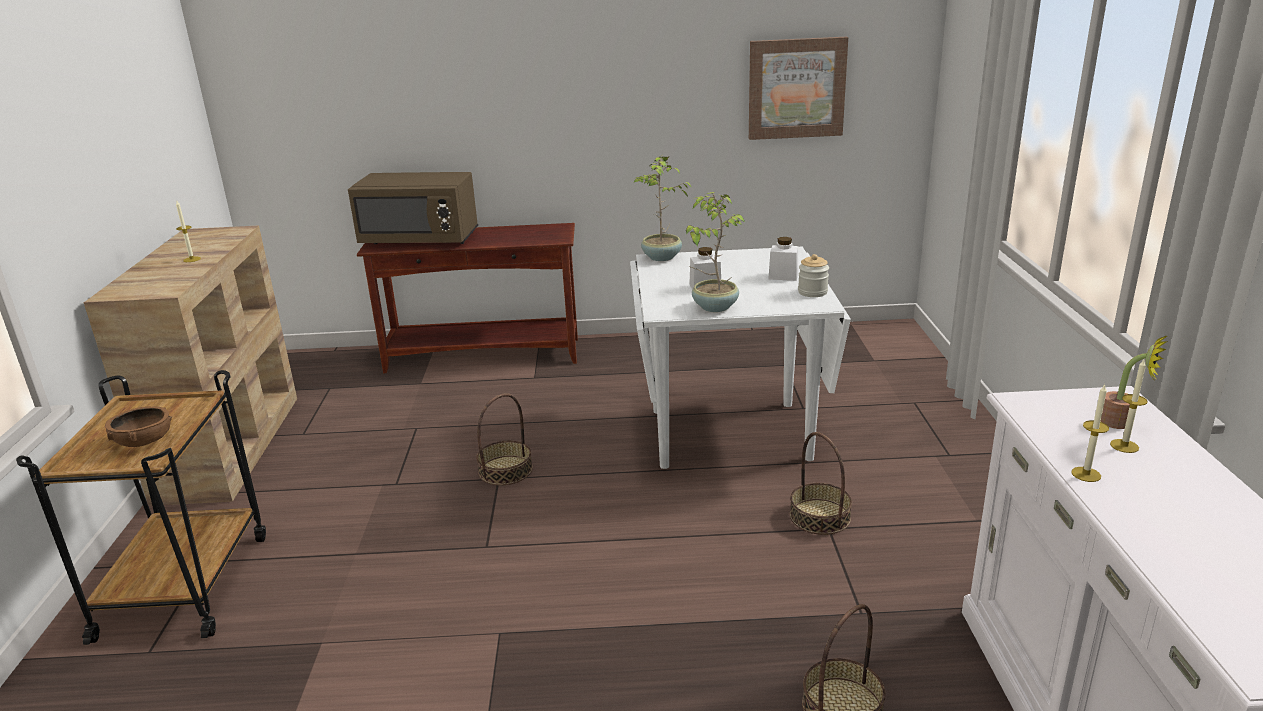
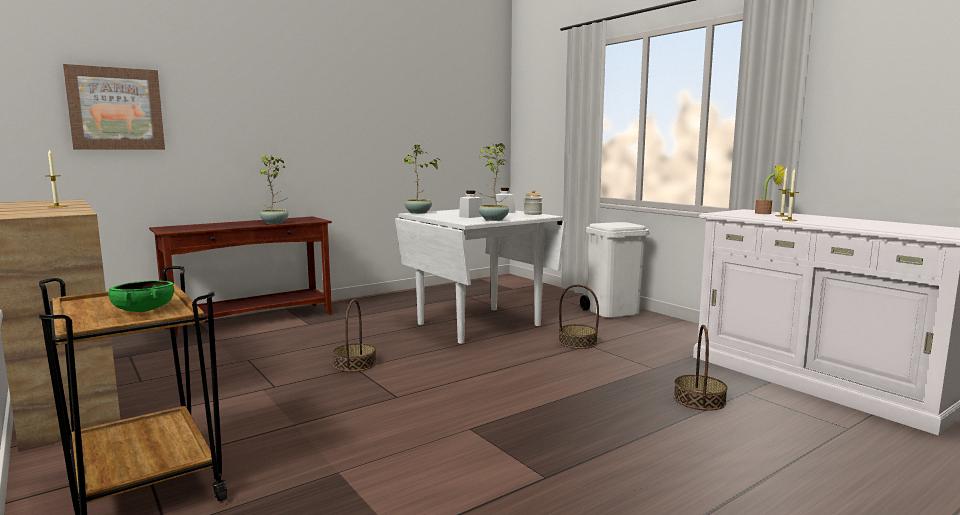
camera: 35 degrees left, 15 degrees down
(143, 441) = (144, 310): brown bowl -> green bowl
(420, 239) = (203, 226): brown microwave -> none
(502, 241) = (275, 223): none -> potted plant
(796, 88) = (443, 131): picture -> picture (116, 109)
(968, 460) = (613, 312): none -> white trash can

